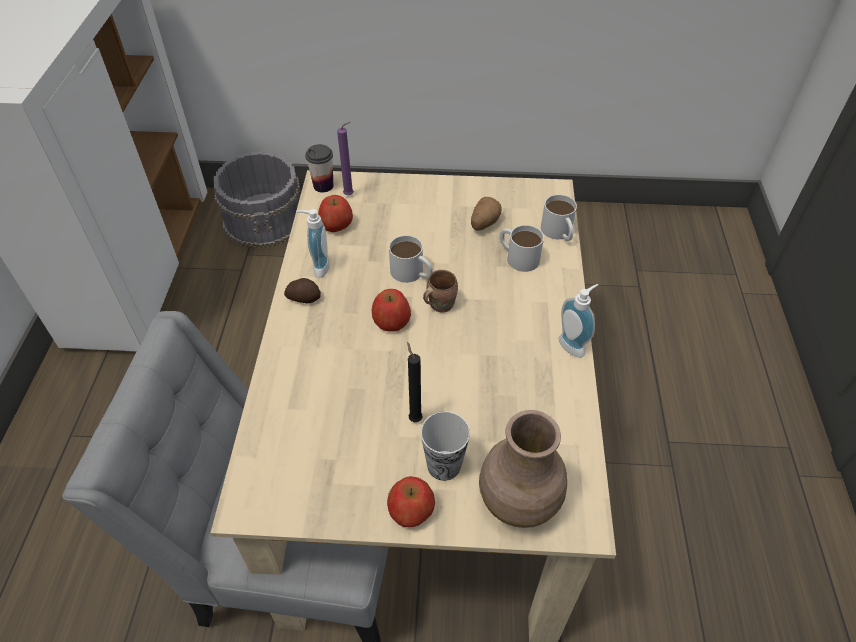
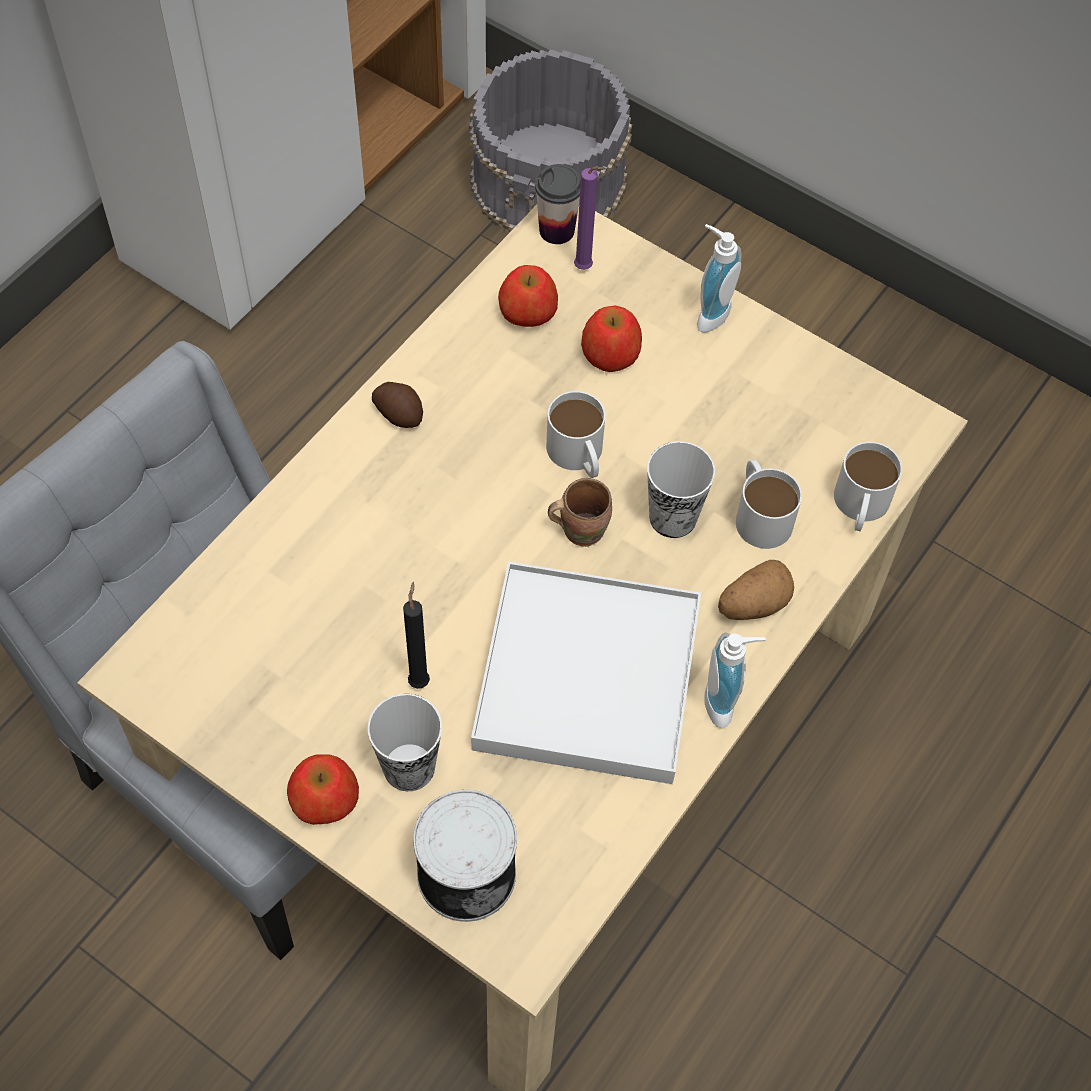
camera: 30 degrees right, 10 degrees up
(318, 267) = (451, 373): soap dispenser -> soap dispenser (708, 313)
(391, 320) = (494, 517): apple -> apple (611, 353)
(479, 278) = (672, 517): none -> cup
(484, 223) = (754, 426): potato -> potato (753, 604)
(499, 369) = (588, 676): none -> white tray
(517, 501) = (466, 871): brown vase -> can

